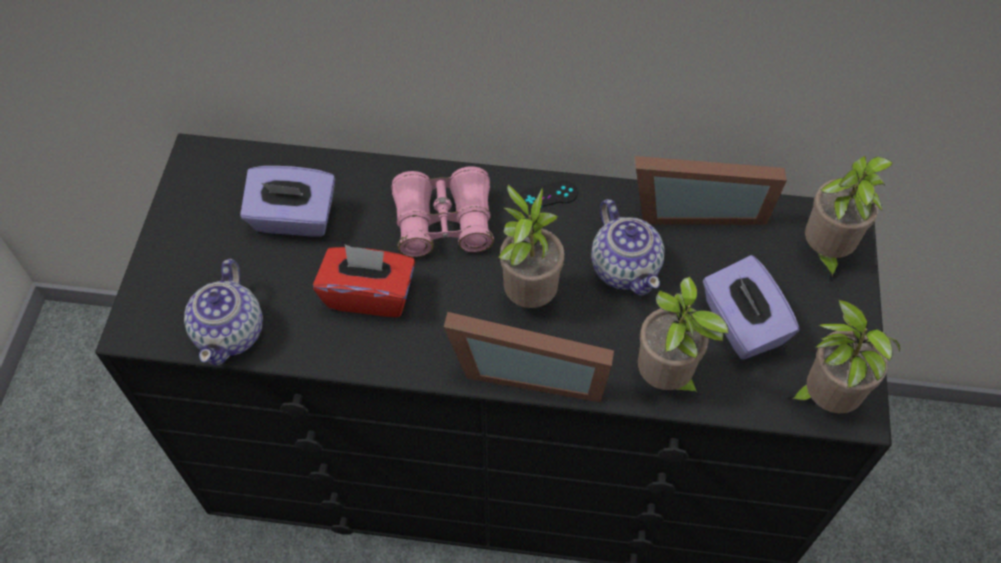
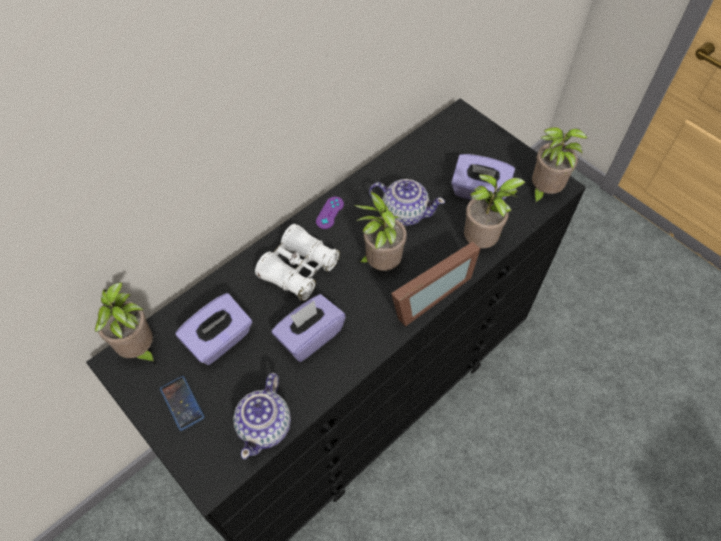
camera: 50 degrees left, 0 degrees up
(197, 242) = (182, 403): none -> phone
(231, 332) = (265, 425): teapot -> teapot turned 60 degrees clockwise
(369, 294) = (309, 336): red tissue box -> purple tissue box
(444, 223) = (299, 269): pink binoculars -> white binoculars
(547, 196) = (330, 213): black game controller -> purple game controller
(696, 207) = (398, 160): picture frame -> none
(824, 253) = (469, 133): potted plant -> potted plant (139, 350)

